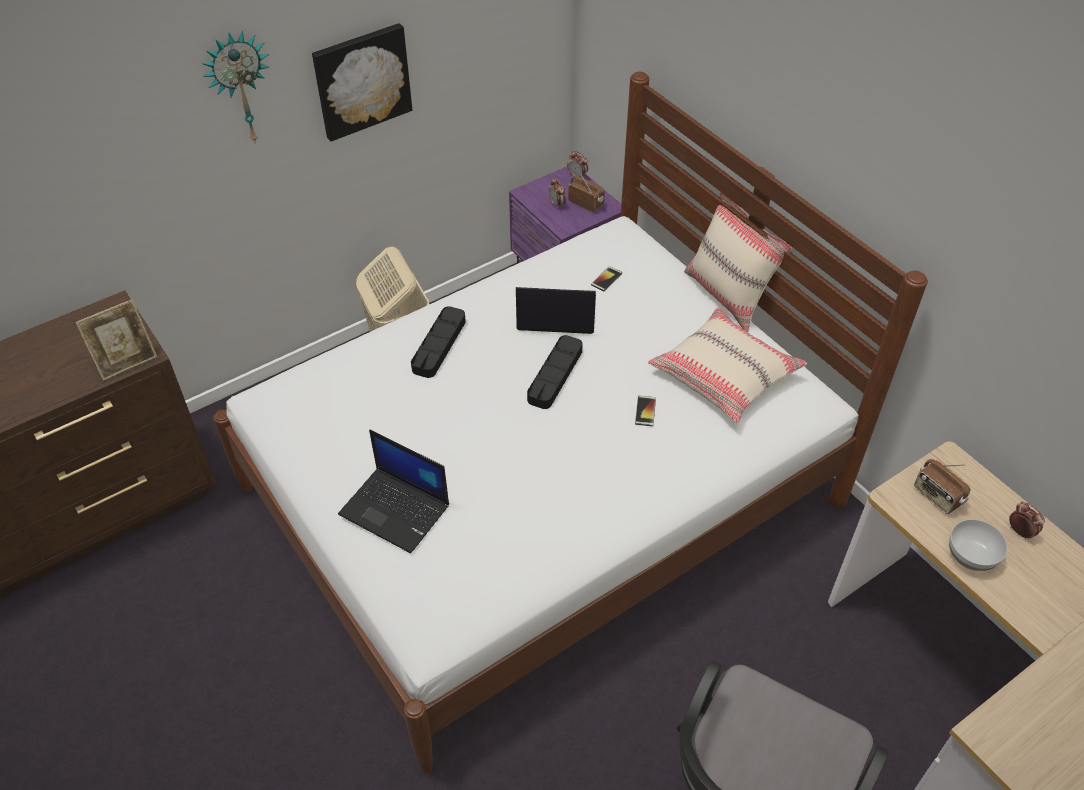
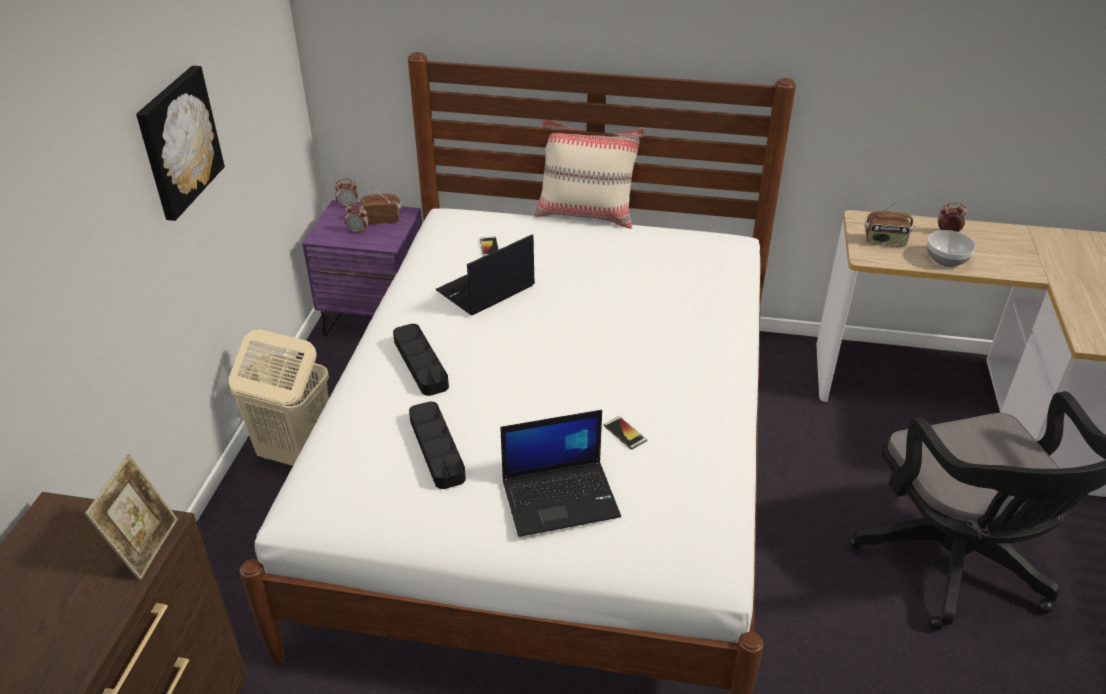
camera: 45 degrees left, 10 degrees down
(240, 87) = (86, 172): wall clock -> none
(555, 375) = (545, 327): black tray -> black tray (437, 448)
(645, 411) = (643, 310): phone -> phone (625, 433)
(725, 375) = (659, 258): beige pillow -> none

